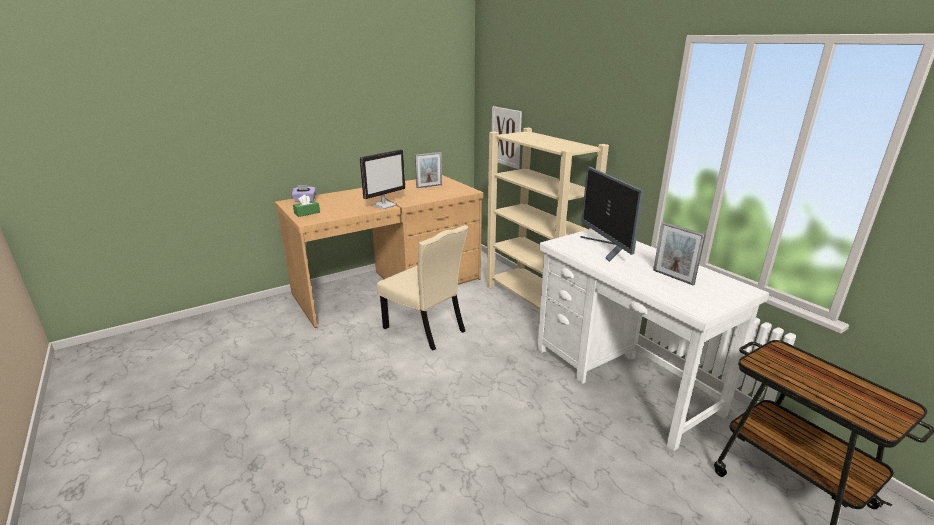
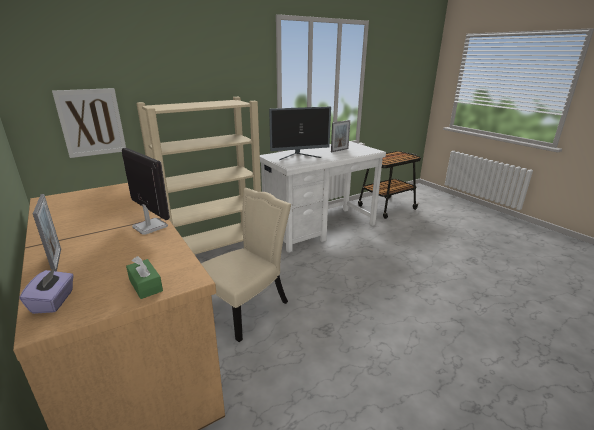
camera: 90 degrees left, 0 degrees up
(429, 186) = (84, 204): picture frame -> picture frame (57, 260)

